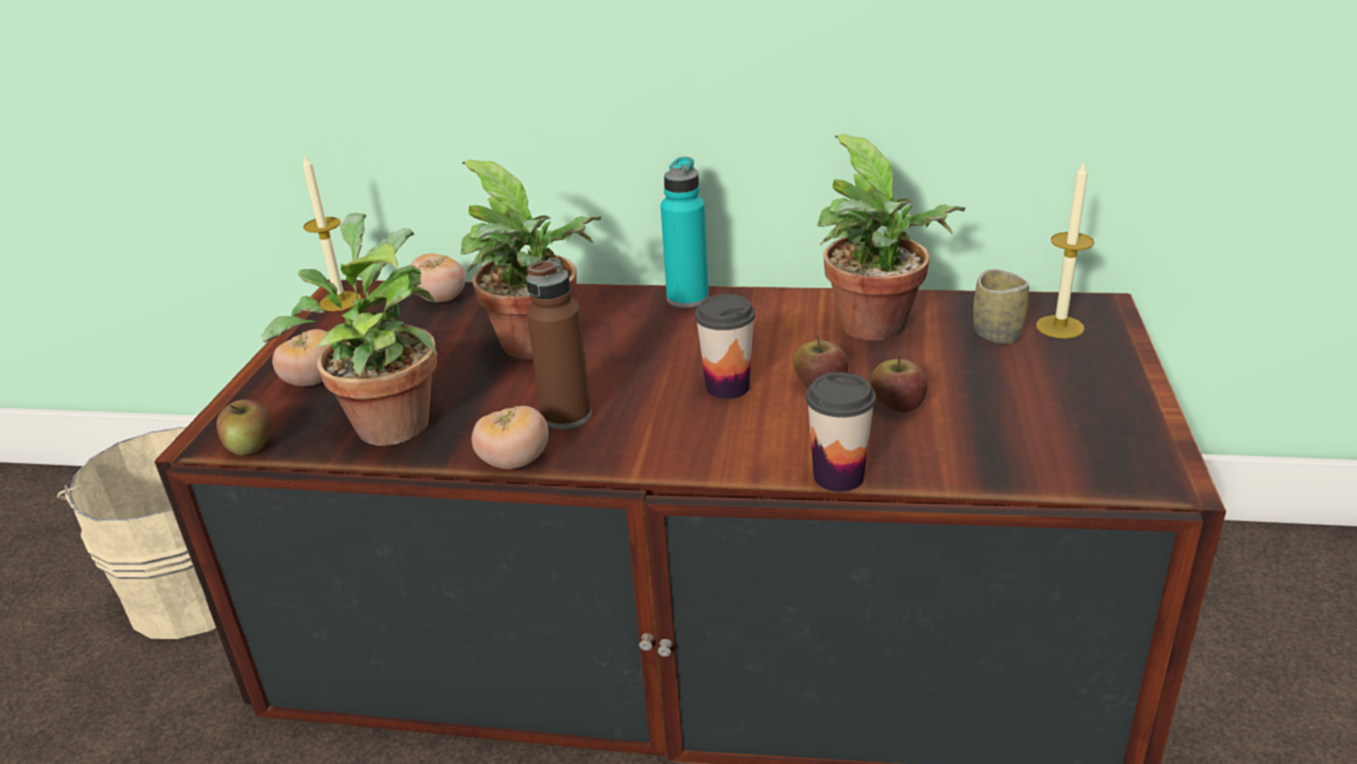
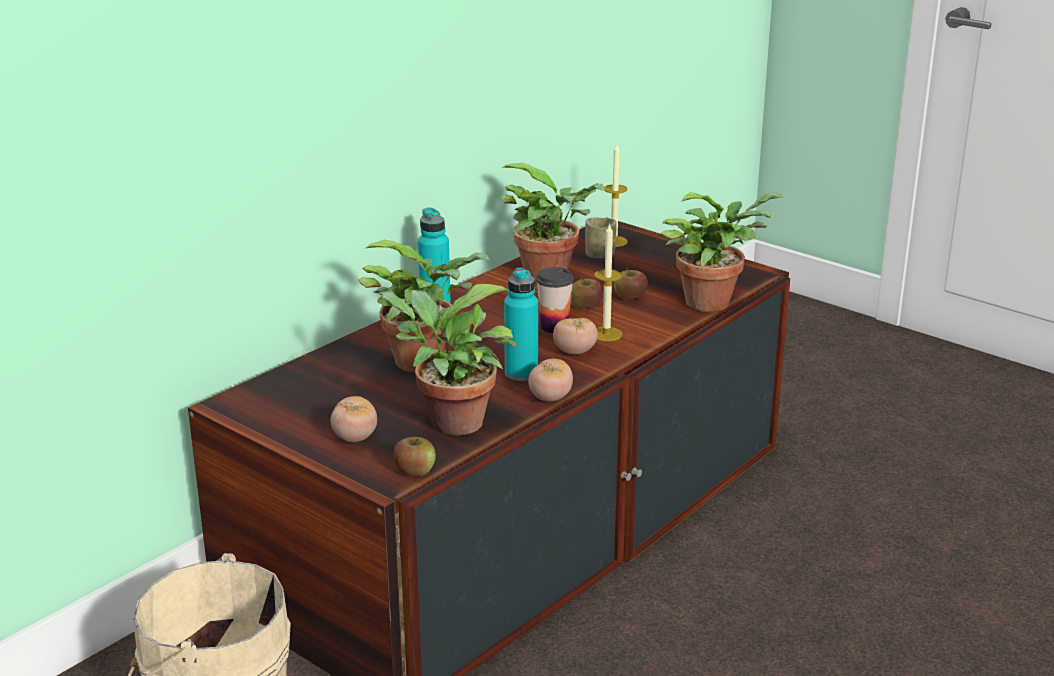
camera: 60 degrees left, 5 degrees down
(340, 301) = (241, 408): candle -> candle (606, 334)
(441, 299) = (301, 375): tomato -> tomato (575, 352)
(566, 416) = (521, 373): brown bottle -> turquoise bottle
(838, 476) = (671, 329): cup -> none
(987, 477) = (712, 301): none -> potted plant

